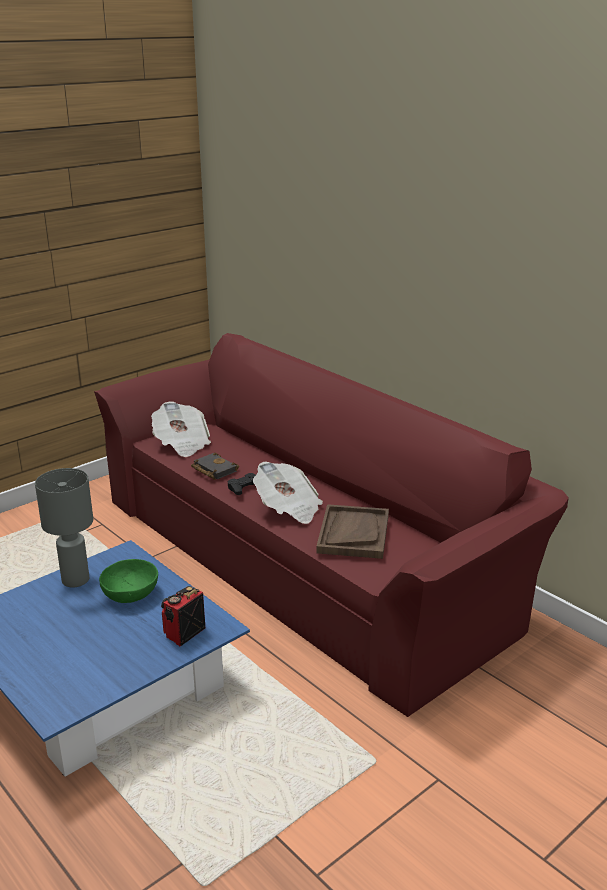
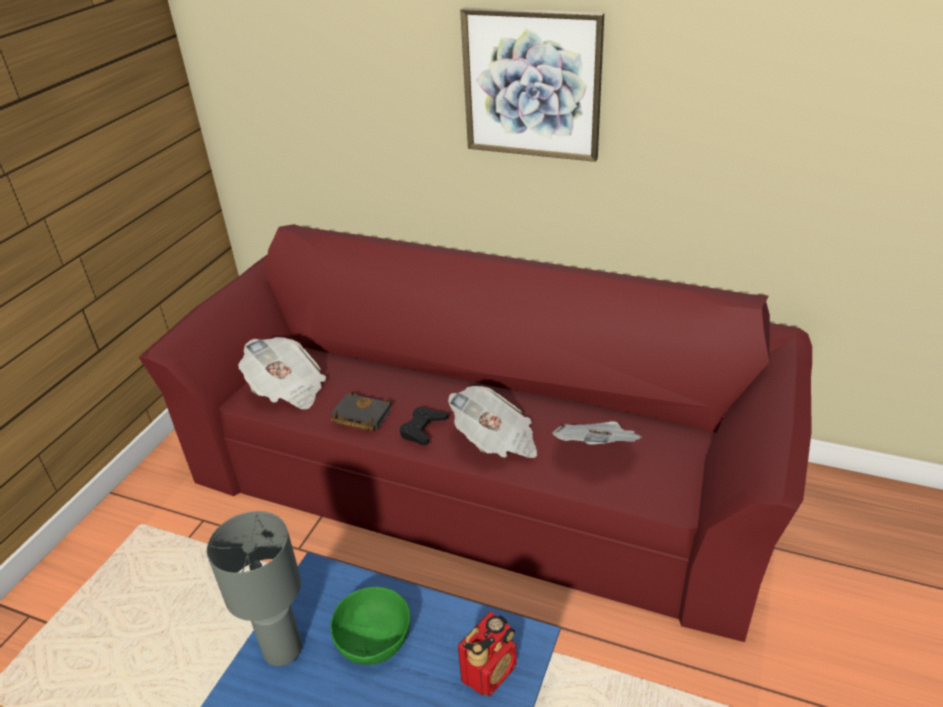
camera: 25 degrees left, 10 degrees up
(184, 633) = (490, 672): radio -> radio turned 150 degrees counterclockwise
(353, 533) = (596, 450): brown tray -> newspaper
(396, 253) = (532, 84): none -> picture

